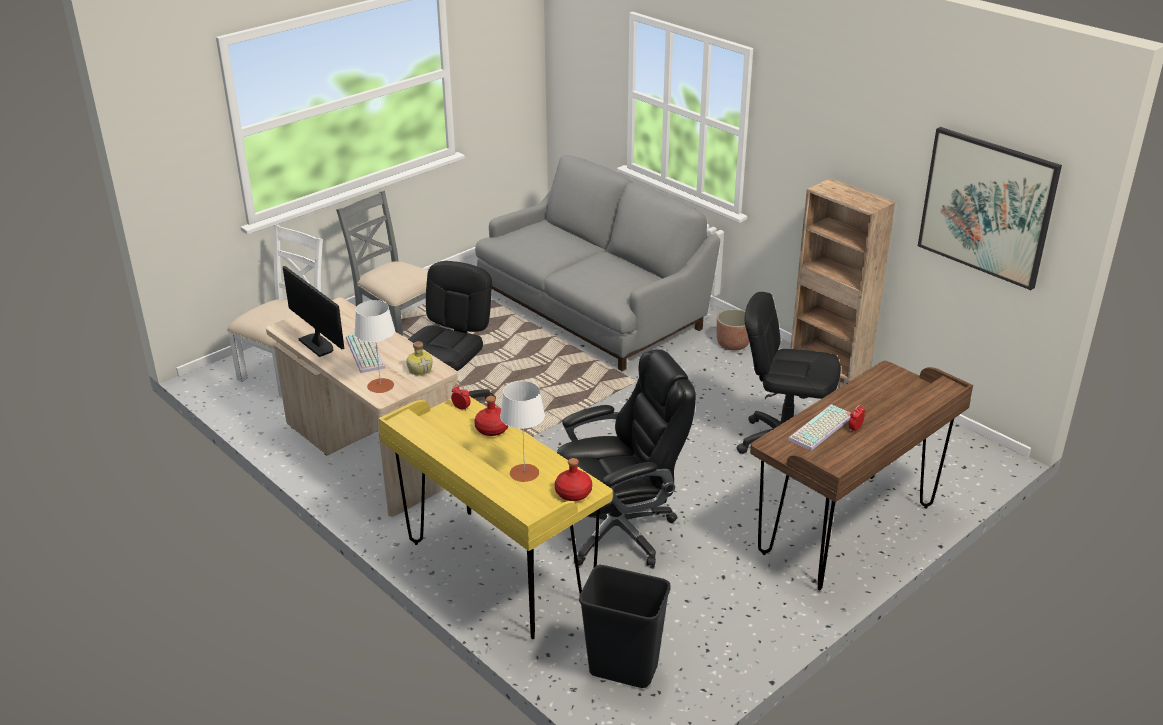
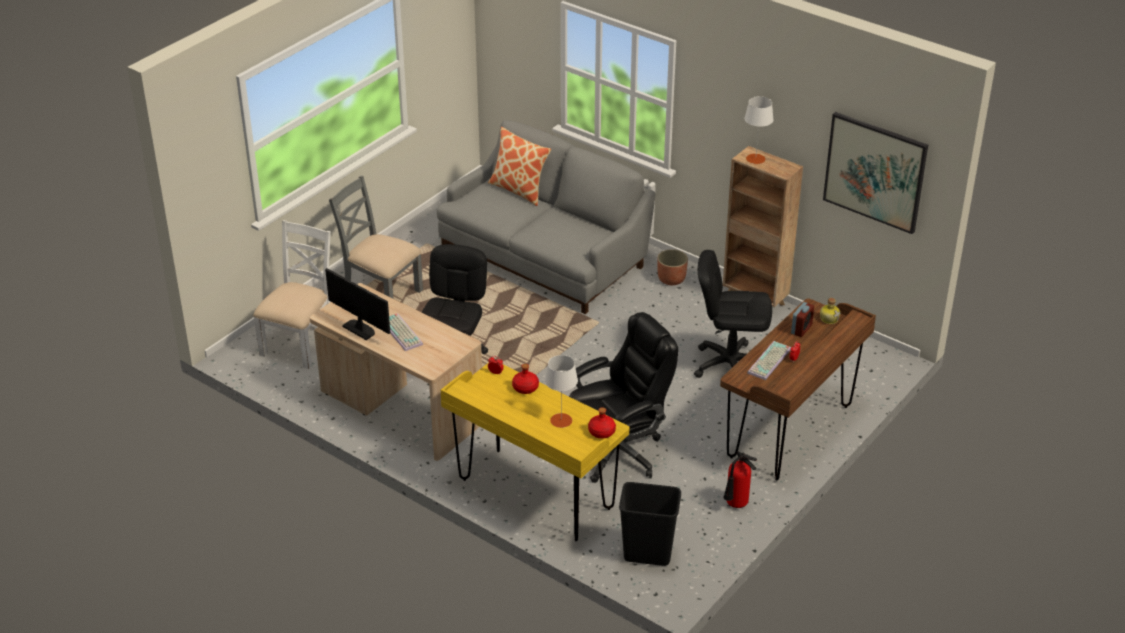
camera: 10 degrees left, 5 degrees up
(380, 385) = (425, 360): white table lamp -> white table lamp (755, 158)
(420, 369) = (451, 343): bottle -> bottle (829, 318)
(571, 231) = (519, 190): none -> pillow
(757, 616) = (735, 505): none -> fire extinguisher
(871, 395) = (801, 329): none -> alarm clock

